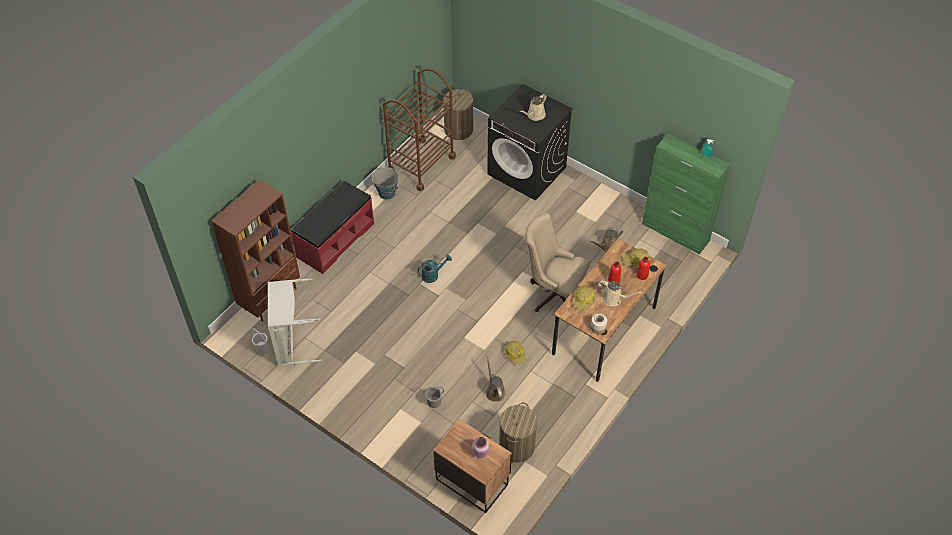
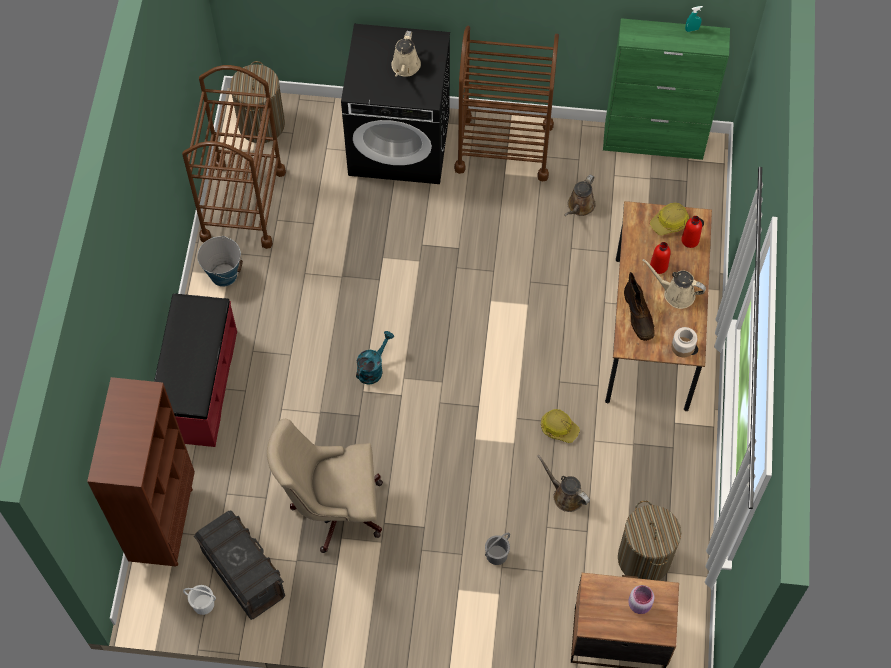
camera: 30 degrees left, 10 degrees up
(292, 343) = (243, 574): grey laundry basket -> grey storage box
(554, 293) = (552, 311): beige office chair -> beige office chair (333, 507)
(583, 300) = (638, 315): hard hat -> brown boot
(585, 198) = (504, 147): none -> brown cart
(614, 298) = (675, 293): beige watering can -> beige watering can turned 150 degrees counterclockwise

